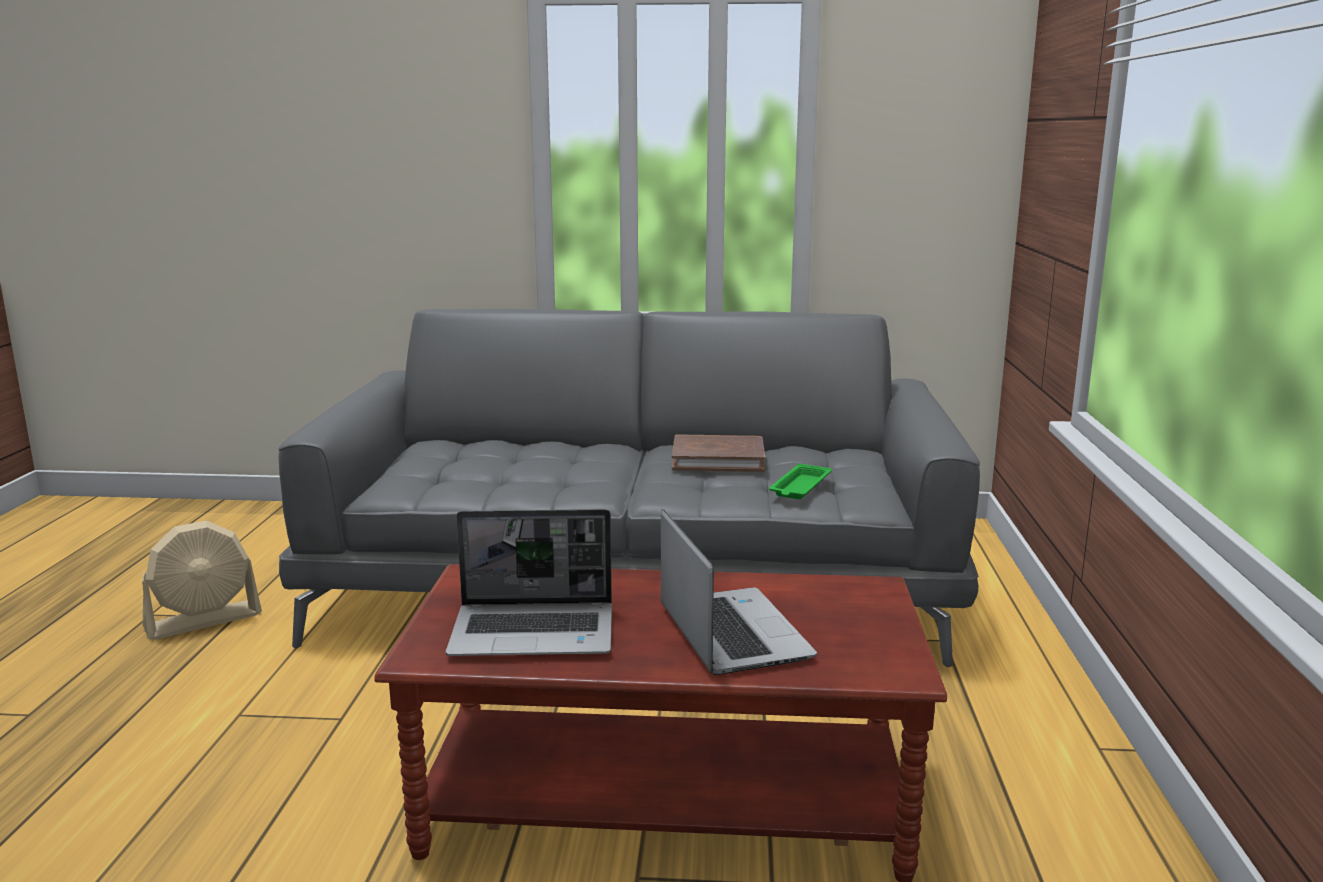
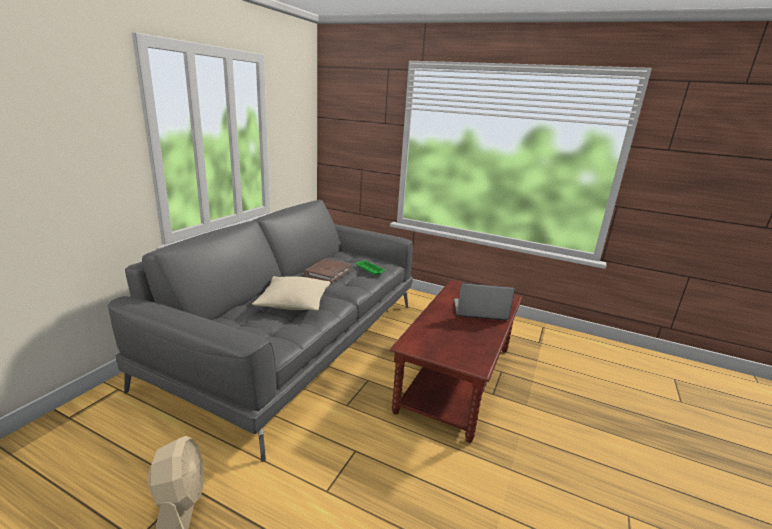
camera: 70 degrees left, 5 degrees up
(535, 632) = (466, 341): laptop -> none
(555, 467) = (294, 303): none -> beige pillow

